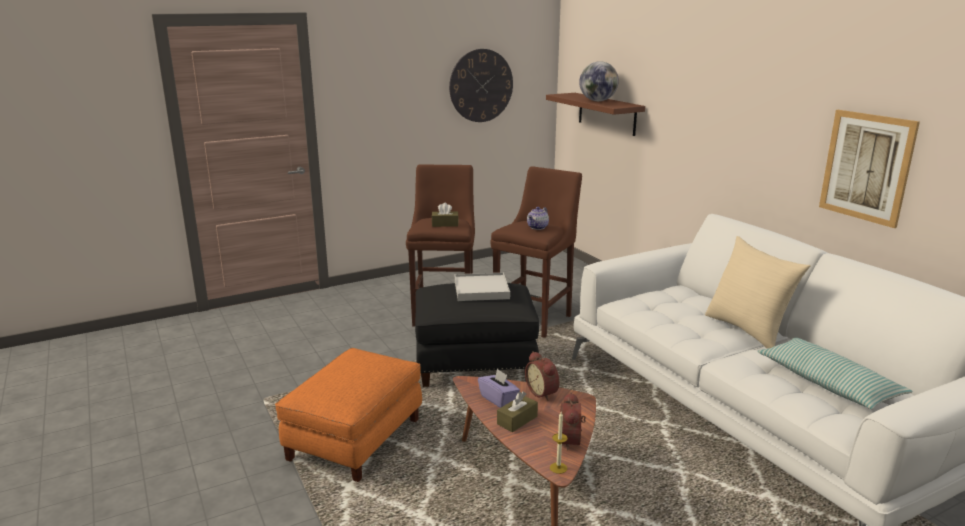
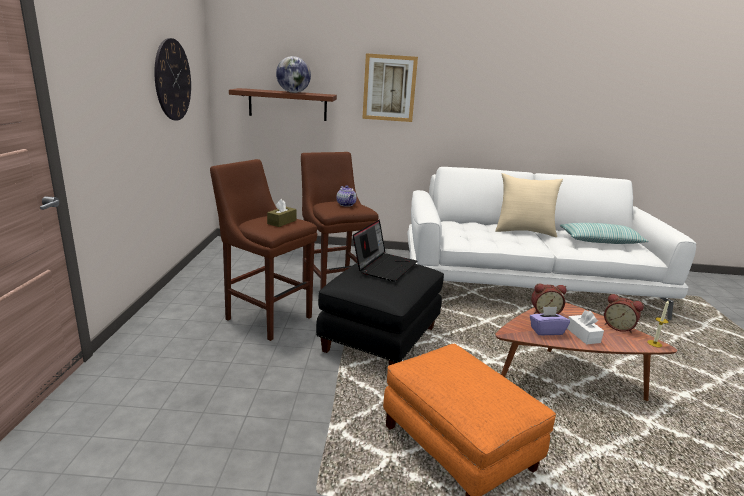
camera: 60 degrees left, 0 degrees up
(481, 290) = (384, 266): white tray -> laptop
(517, 420) = (583, 335): brown tissue box -> white tissue box
(866, 167) = (533, 119): picture -> picture (389, 88)

